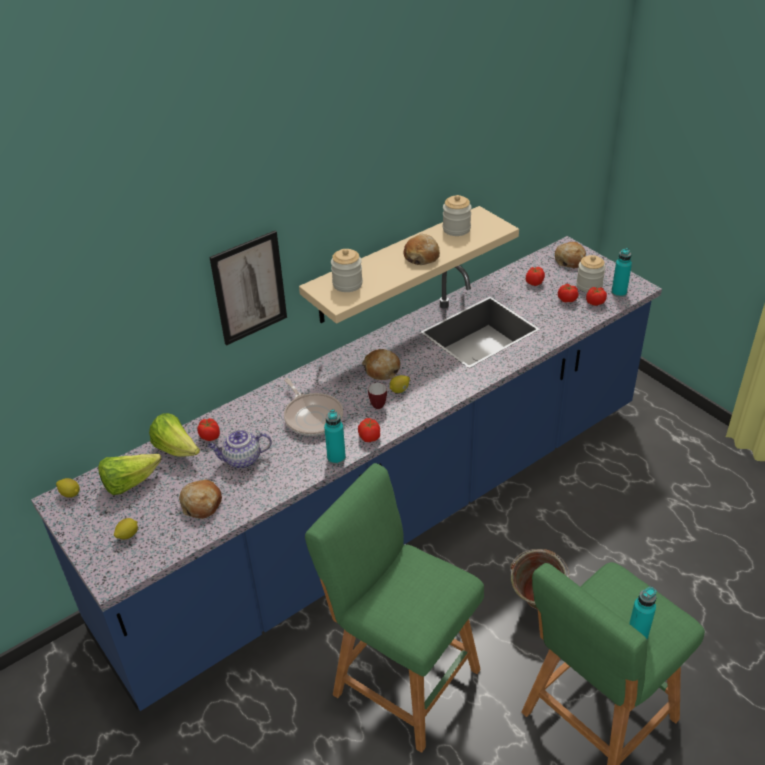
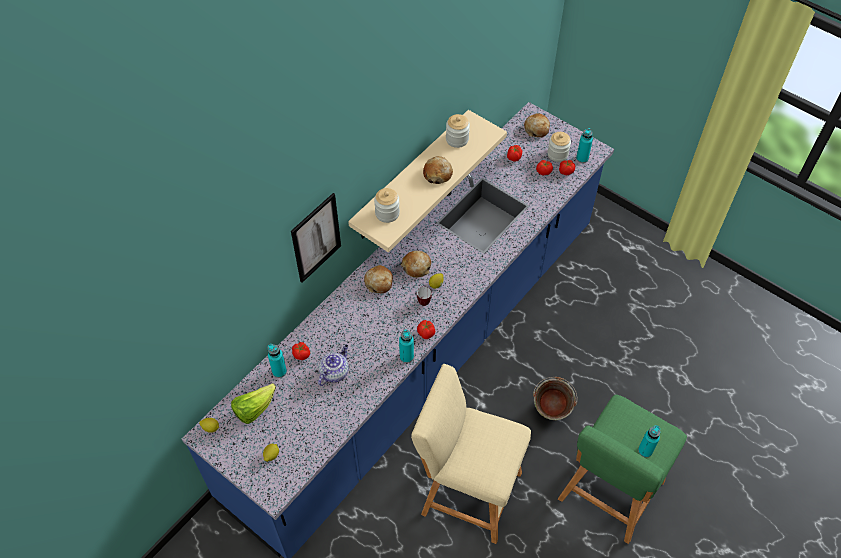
camera: 15 degrees left, 15 degrees up
(176, 449) = (279, 371): lettuce -> turquoise bottle
(201, 504) = (318, 417): bread -> bread (379, 282)
(242, 460) = (334, 372): teapot -> teapot turned 150 degrees clockwise
(312, 416) = (376, 321): frying pan -> none
(400, 678) = (466, 491): green stool -> beige stool

